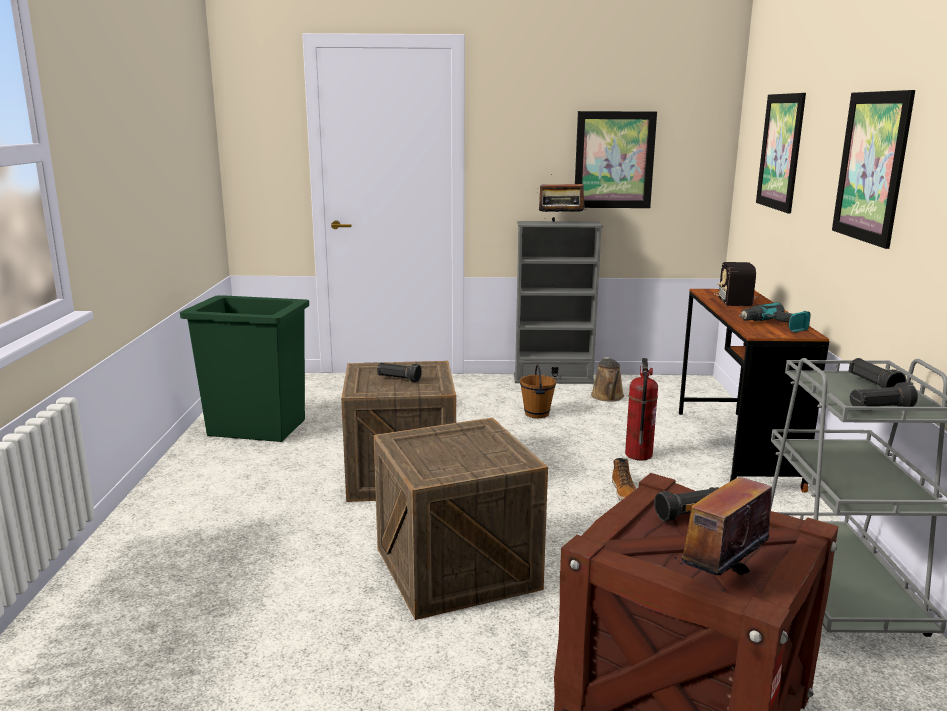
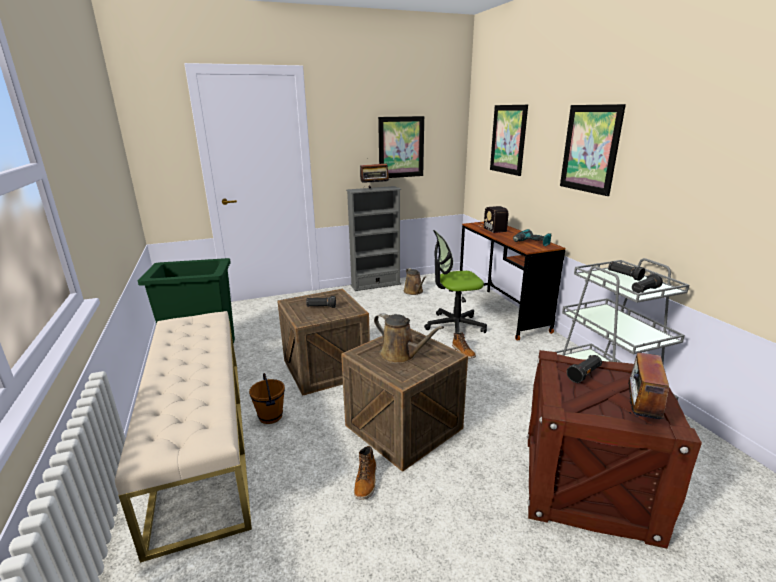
camera: 20 degrees left, 5 degrees up
(193, 523) = (201, 437): none -> beige bench
(358, 619) = (366, 481): none -> boot
(453, 451) = (401, 355): none -> brown watering can
(536, 414) = (381, 310): brown bucket -> brown bucket (270, 417)
(638, 454) = (454, 326): fire extinguisher -> office chair

